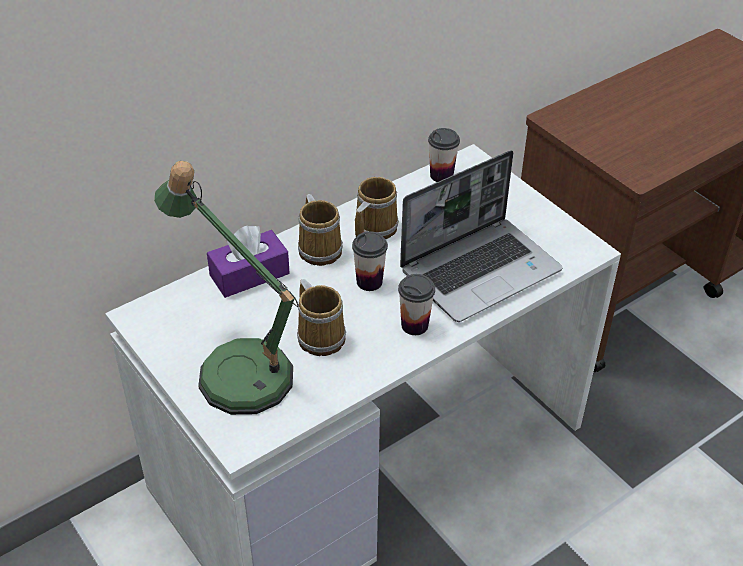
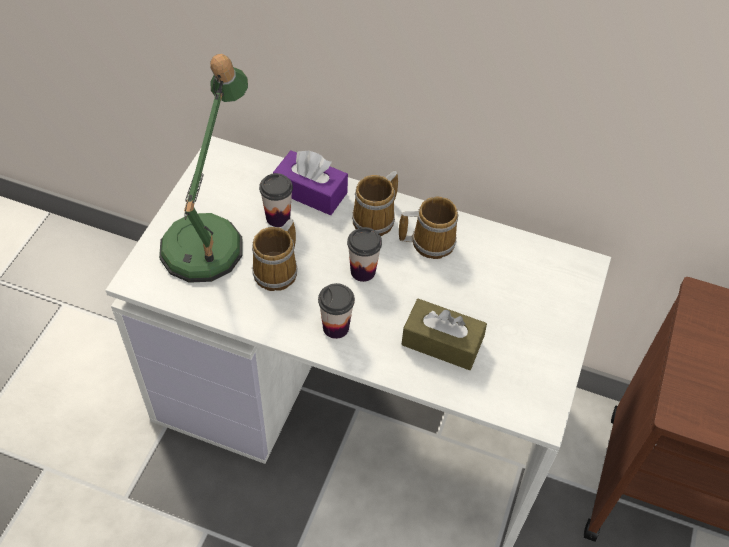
camera: 55 degrees right, 10 degrees up
(441, 175) = (542, 254): cup -> cup (278, 217)
(481, 269) = (442, 342): laptop -> brown tissue box

